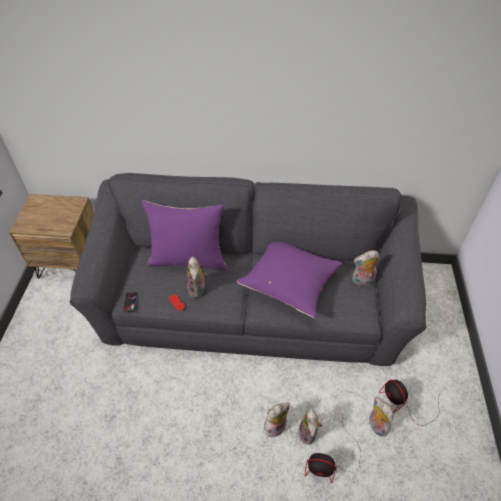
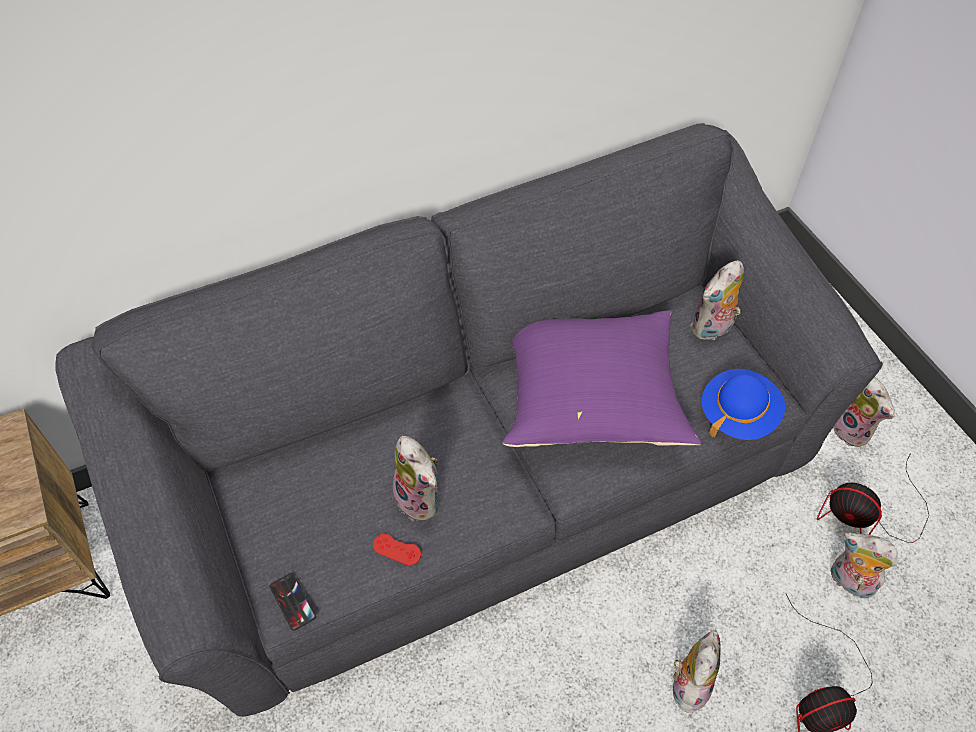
camera: 30 degrees left, 5 degrees up
(188, 259) = (354, 442): purple pillow -> none
(308, 434) = (755, 664): plush toy -> plush toy (853, 430)
(348, 319) = (738, 414): none -> blue hat

